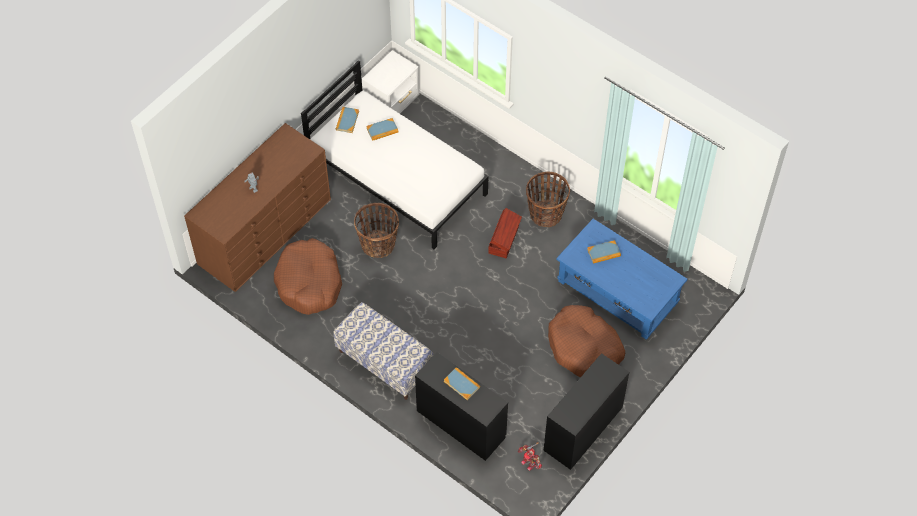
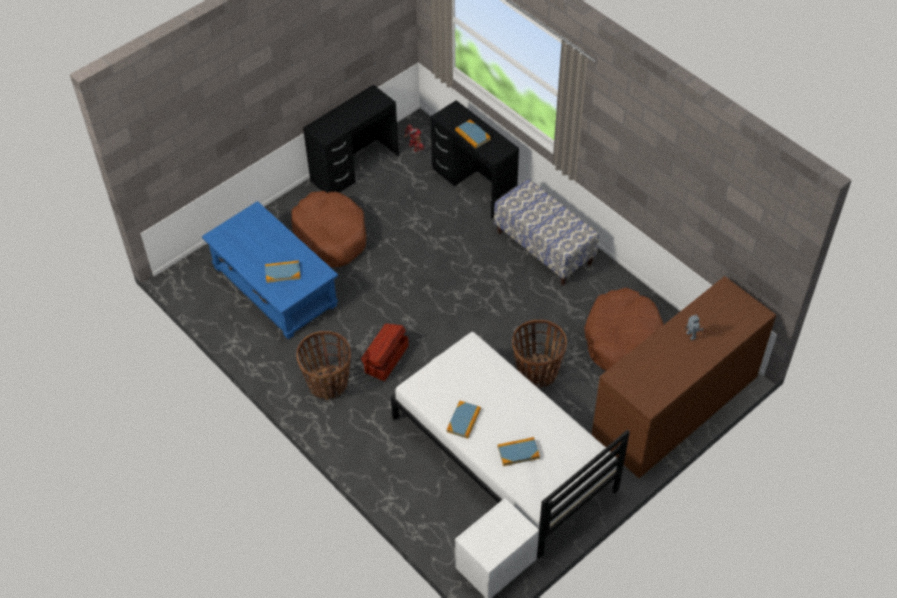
camera: 170 degrees left, 5 degrees down
(347, 120) = (564, 474): book -> book (463, 420)

